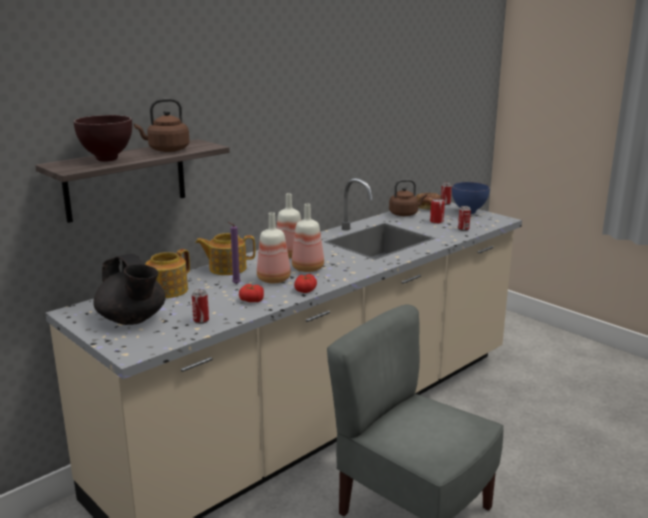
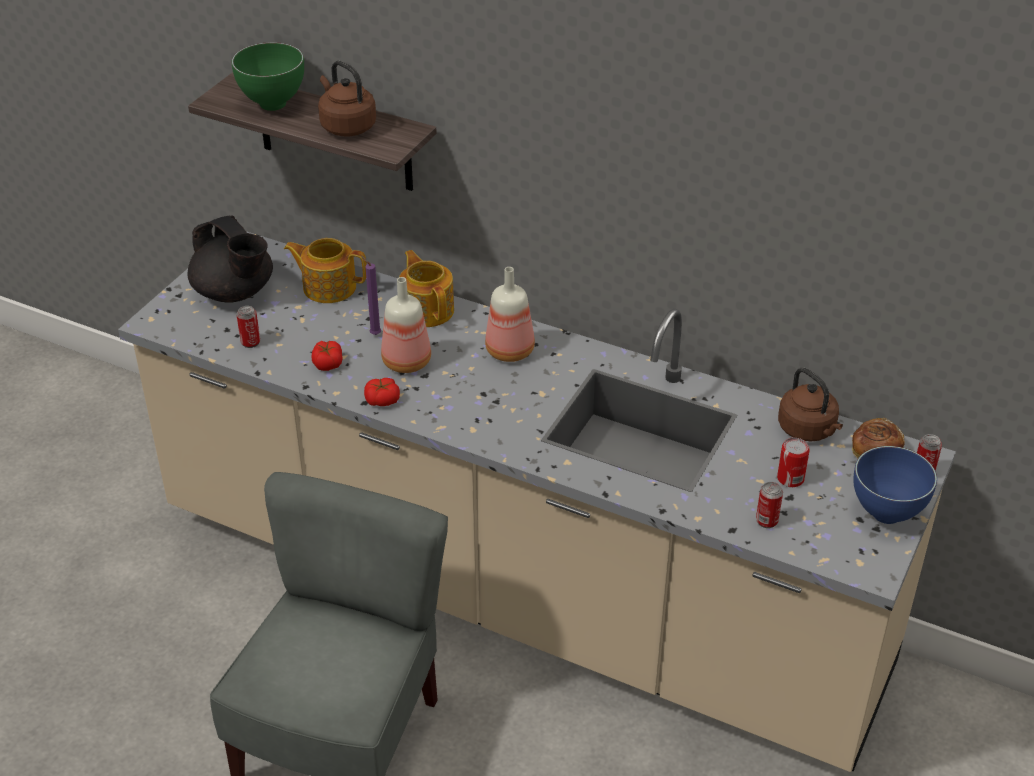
camera: 70 degrees right, 20 degrees up
(106, 160) = (271, 105): brown bowl -> green bowl
(132, 320) = (235, 293): black teapot -> black teapot turned 75 degrees counterclockwise
(308, 268) = (464, 383): bottle -> none

